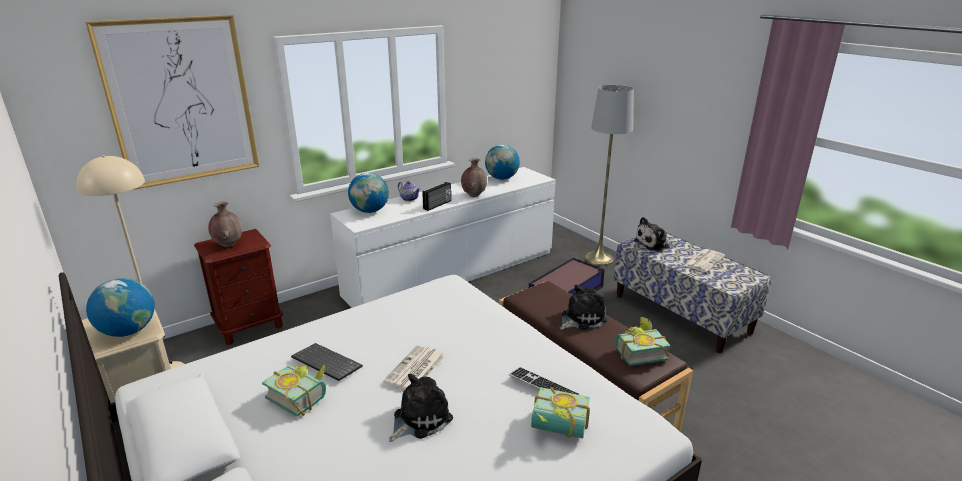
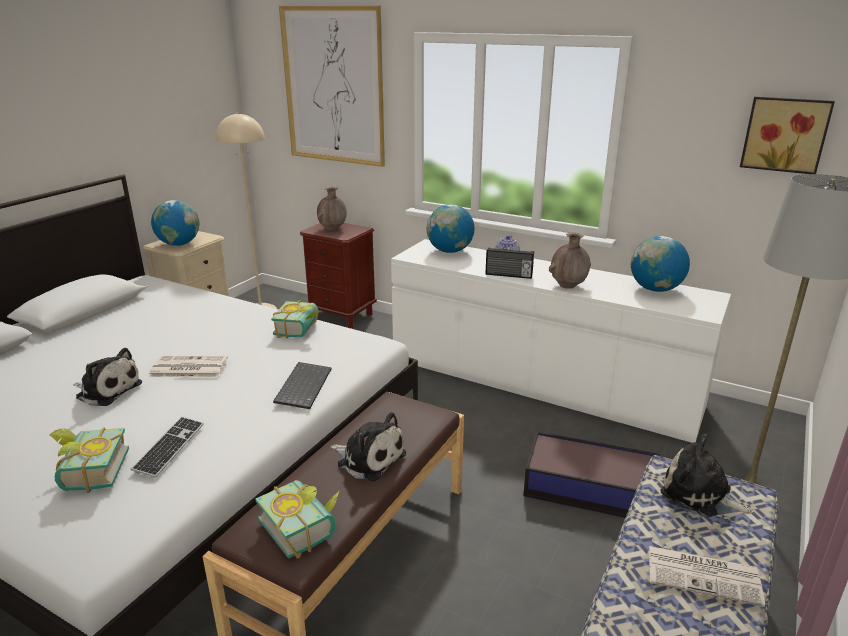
camera: 65 degrees right, 0 degrees up
(301, 396) = (138, 332): book -> book (301, 330)
(325, 363) = (187, 327): keyboard -> keyboard (302, 386)
(521, 72) = (785, 134): none -> picture

